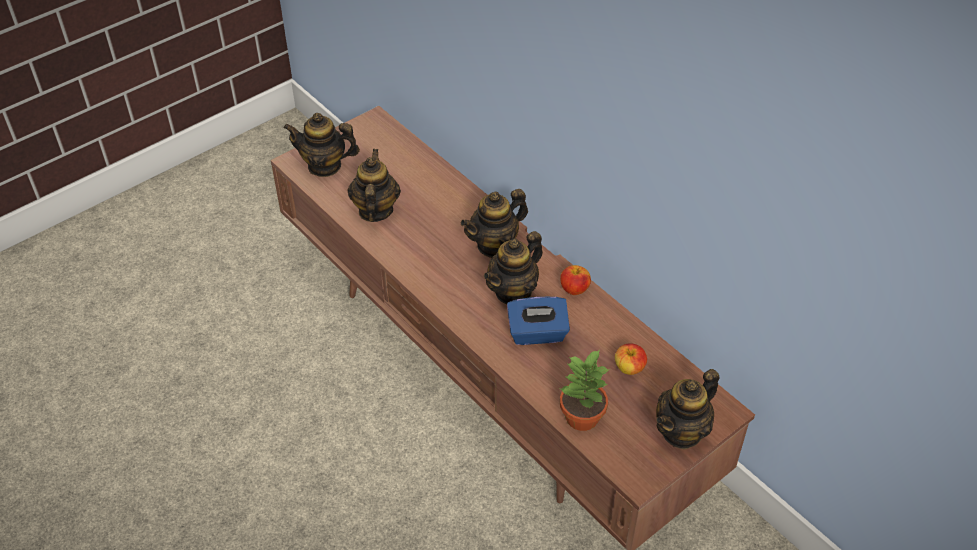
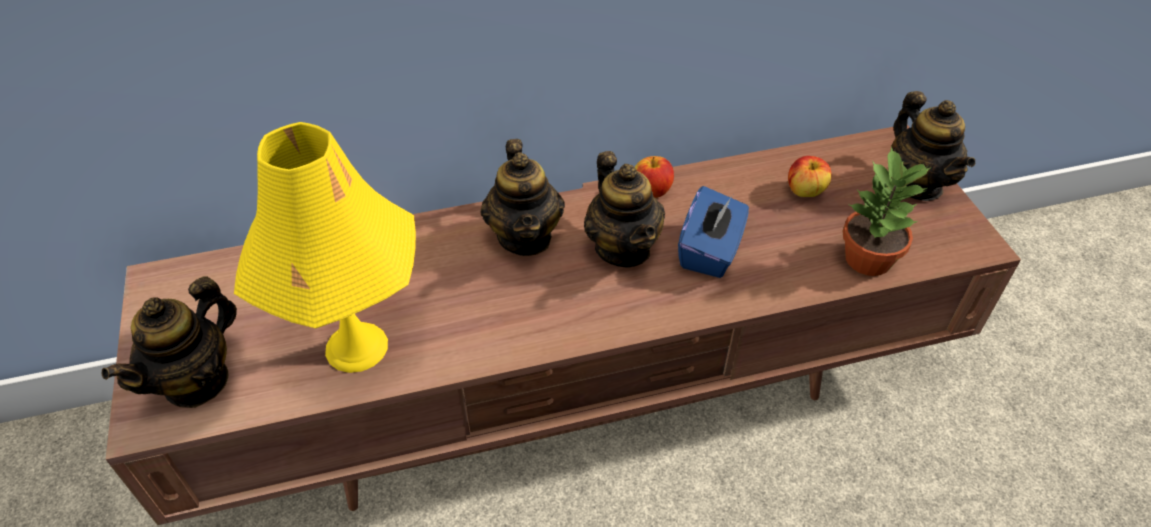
camera: 65 degrees left, 0 degrees up
(375, 210) = (356, 347): teapot -> yellow table lamp

